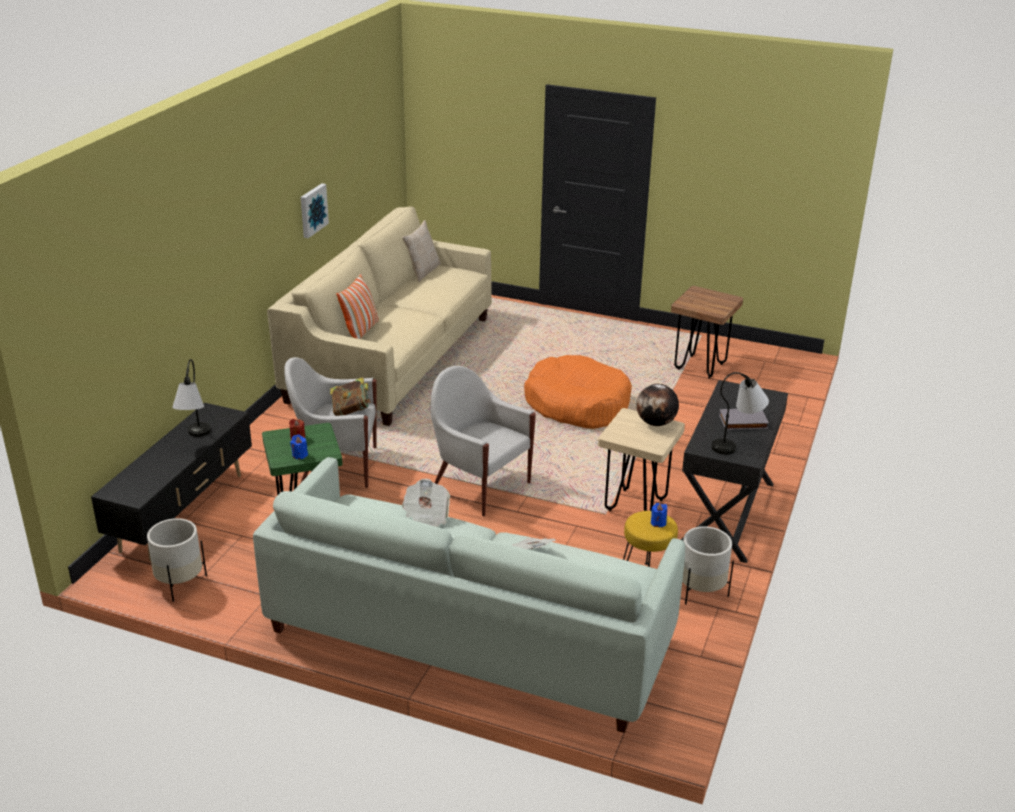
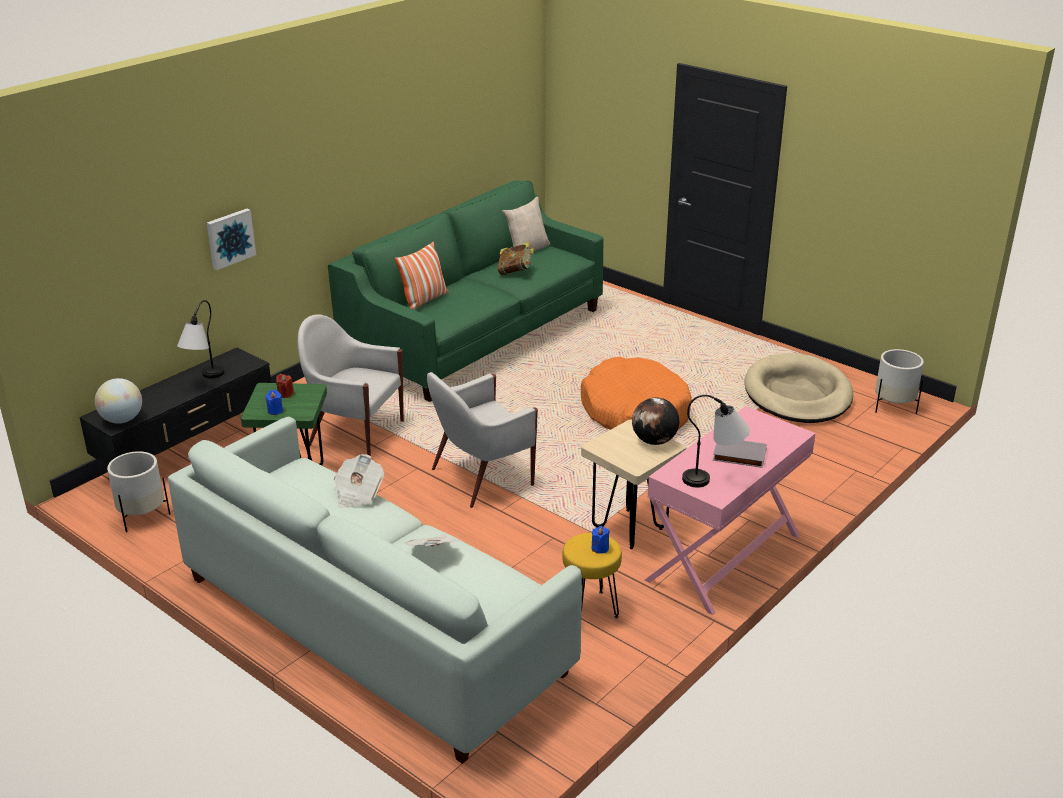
camera: 20 degrees right, 0 degrees up
(139, 491) = (122, 420): none -> globe
(312, 210) = (401, 171): picture -> picture (230, 238)
(351, 411) = (370, 378): book -> book (515, 272)
(392, 360) = (475, 337): beige sofa -> green sofa
(479, 486) = (480, 477): white armchair -> white armchair turned 90 degrees counterclockwise
(700, 367) = (797, 394): brown stool -> beige dog bed
(701, 591) = (641, 635): white planter -> white planter (893, 407)
(727, 514) = (724, 558): black desk -> pink desk

